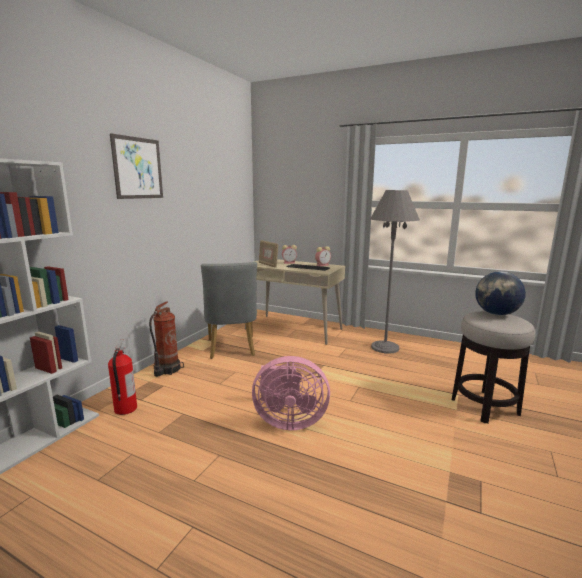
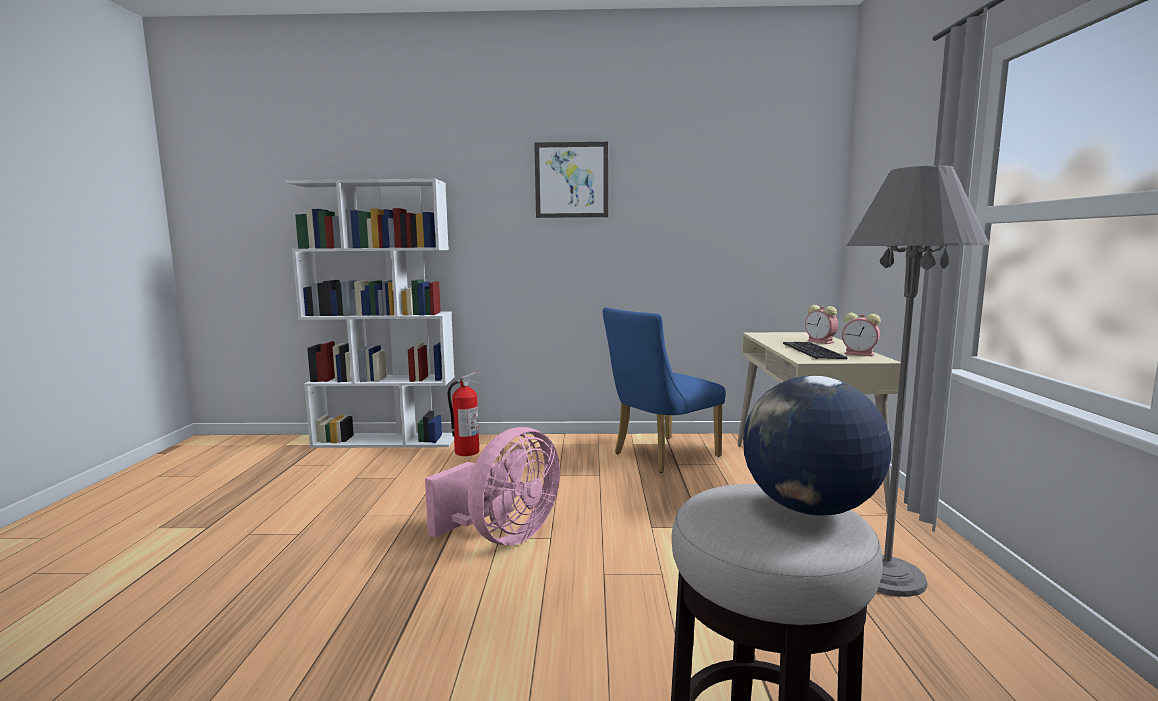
camera: 65 degrees right, 5 degrees down
(167, 370) = (561, 443): fire extinguisher -> none
(231, 349) = (660, 456): grey chair -> blue chair
(268, 265) = (774, 338): picture frame -> none
(288, 421) = (504, 537): pink fan -> pink fan turned 120 degrees counterclockwise

